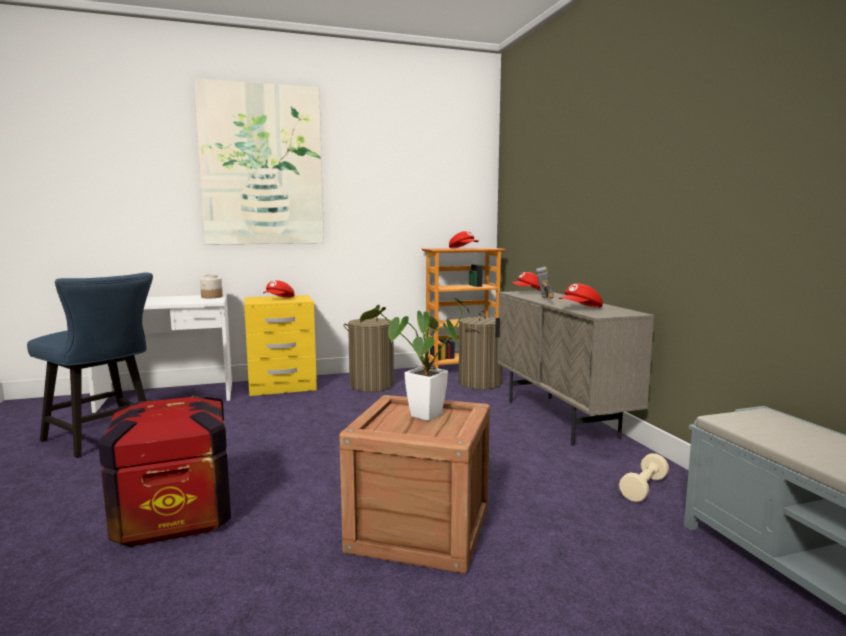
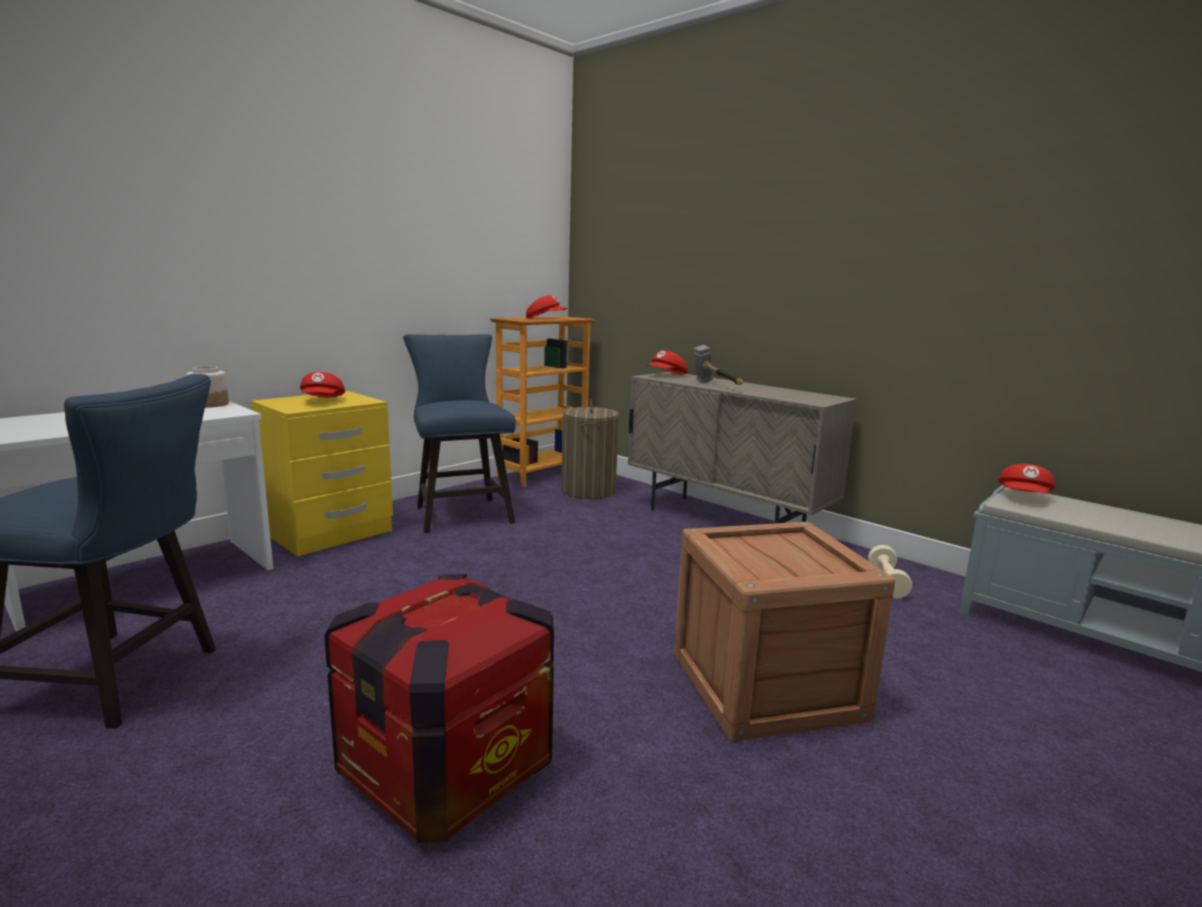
camera: 30 degrees left, 5 degrees up
(262, 165) = (266, 182): picture -> none
(372, 385) = (460, 512): laundry basket -> blue chair
(421, 418) = (774, 552): potted plant -> none
(580, 309) = (778, 395): red cap -> red cap (1024, 497)

